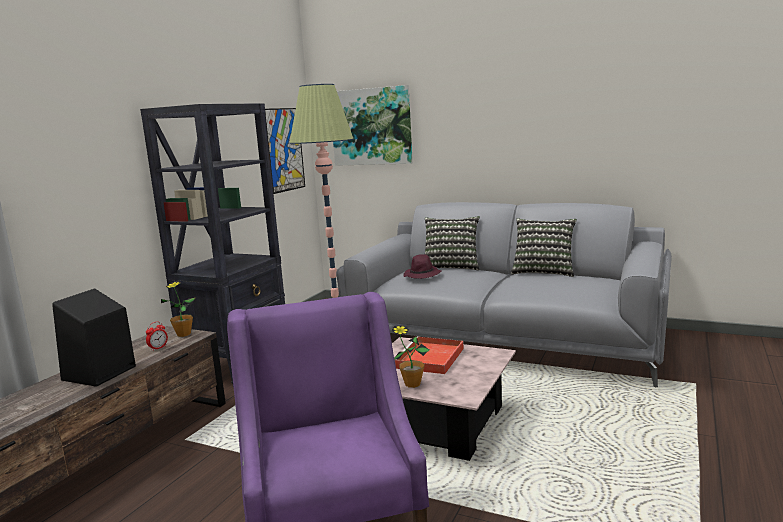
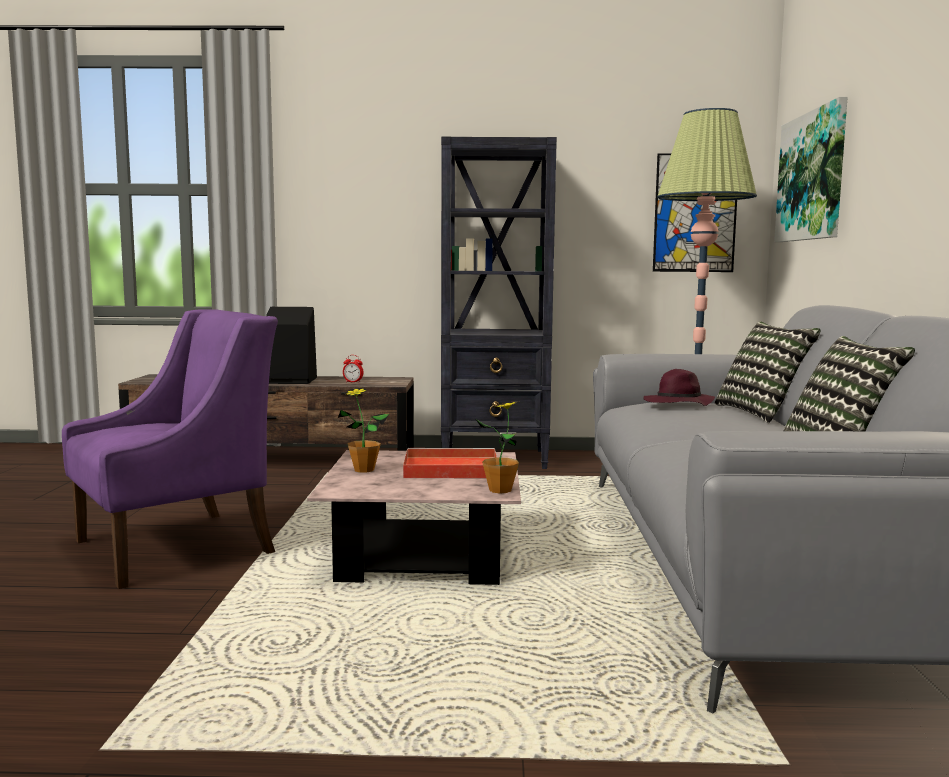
camera: 65 degrees right, 5 degrees down
(183, 334) = (392, 382): potted plant -> potted plant (500, 490)

